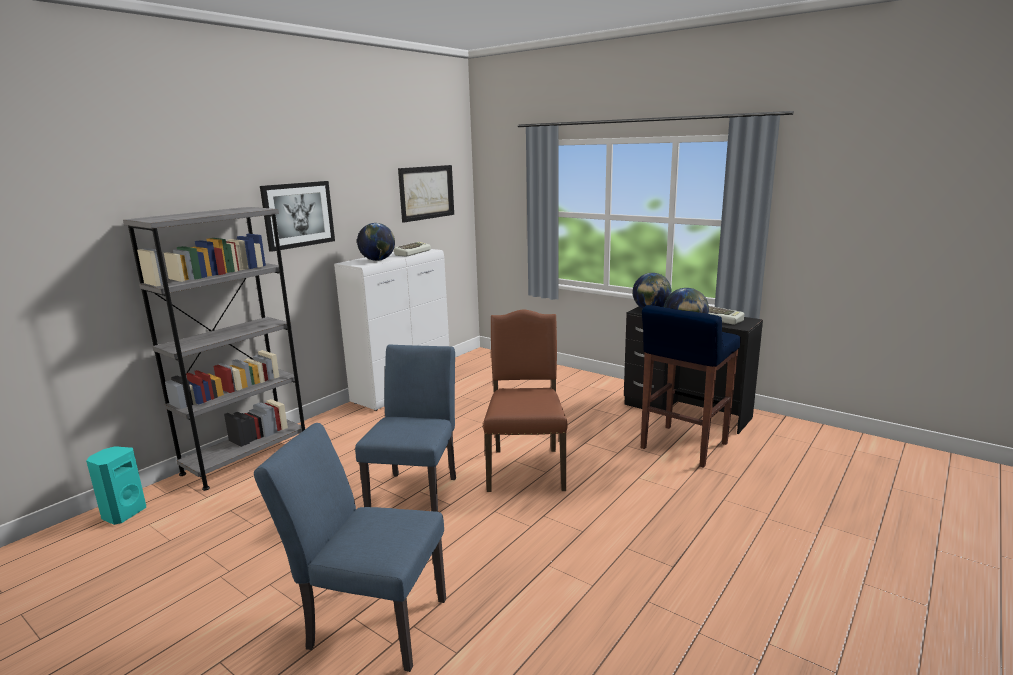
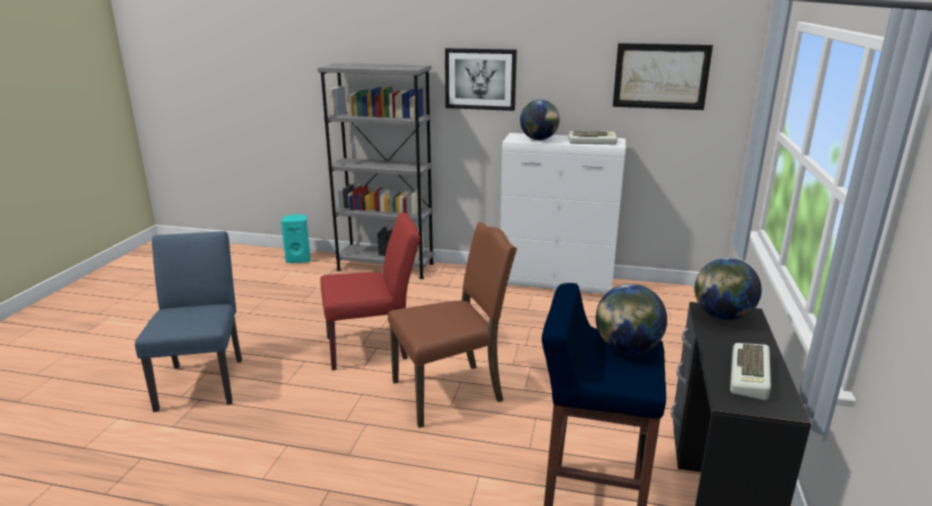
camera: 65 degrees right, 5 degrees up
(416, 492) = (374, 347): blue chair -> red chair

